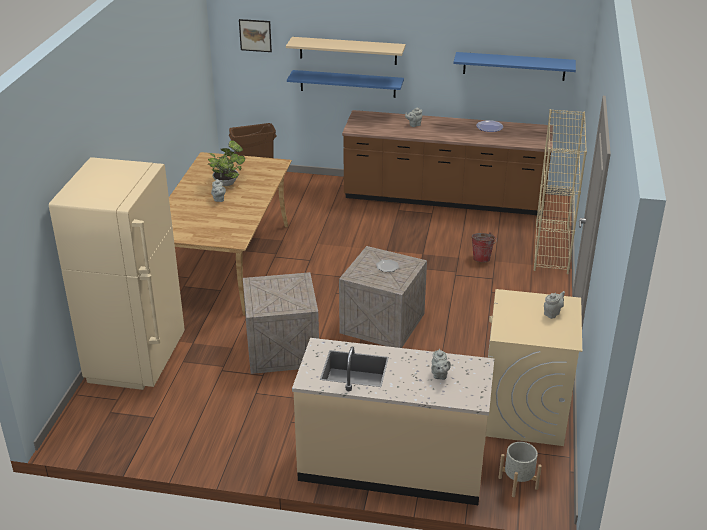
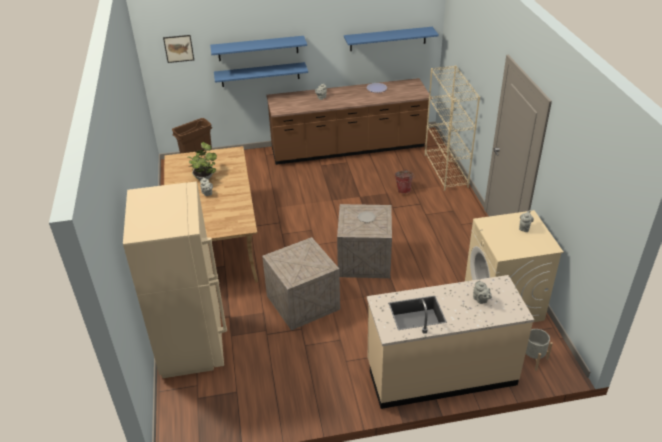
camera: 20 degrees left, 5 degrees up
(348, 50) = (258, 48): beige shelf -> blue shelf

